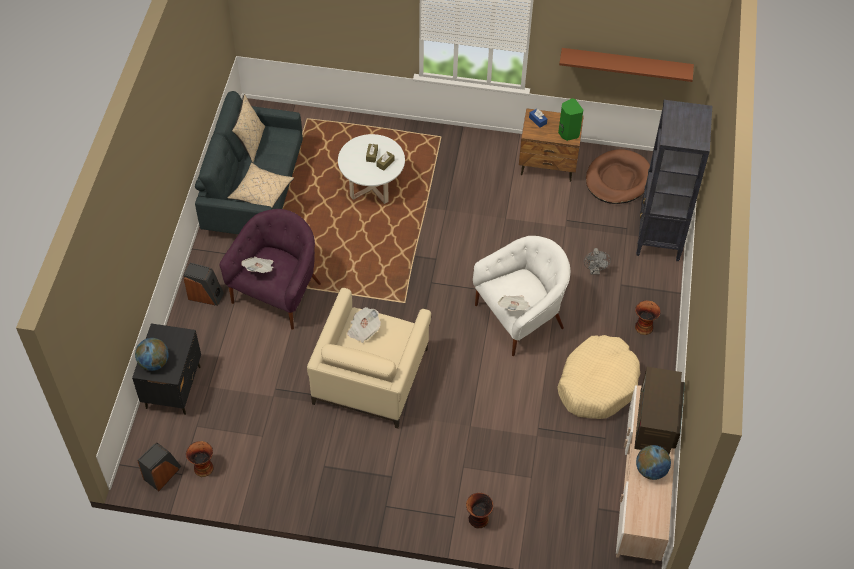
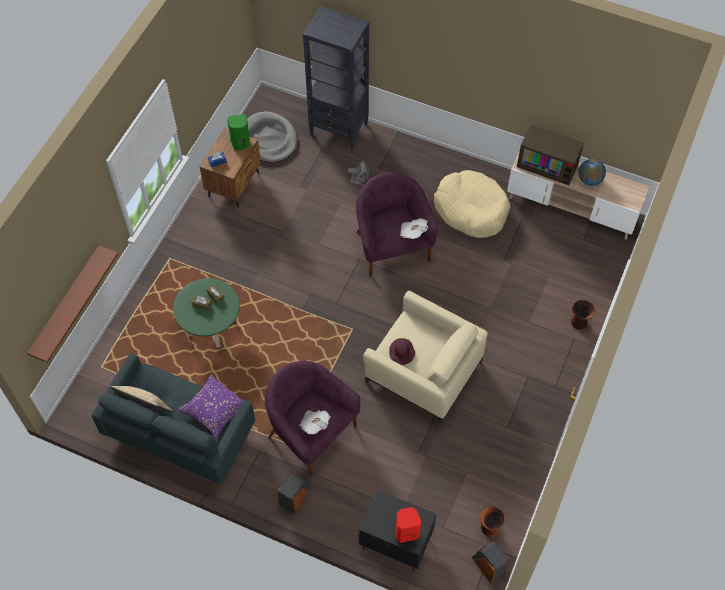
camera: 75 degrees left, 5 degrees up
(154, 363) = (406, 532): globe -> red speaker
(261, 193) = (214, 410): beige pillow -> purple pillow
(363, 330) = (402, 353): newspaper -> purple hat
(372, 187) = (211, 327): white coffee table -> green coffee table
(520, 317) = (391, 246): white armchair -> purple armchair
(618, 179) = (268, 139): brown dog bed -> grey dog bed
(626, 64) = (218, 63): brown shelf -> brown shelf (66, 303)
(643, 327) = (424, 164): vase -> none

